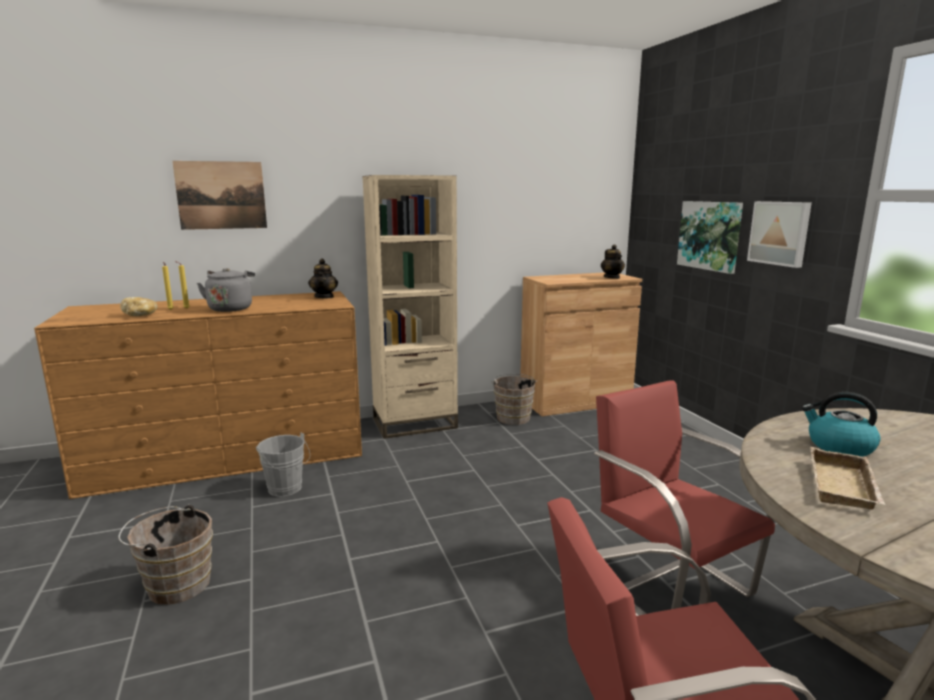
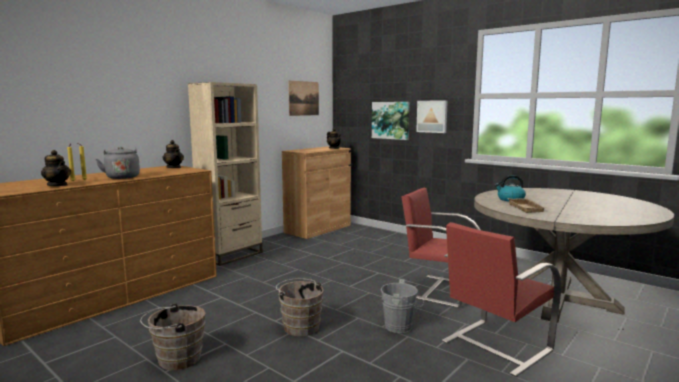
camera: 30 degrees left, 5 degrees down
(140, 315) = (57, 185): bread -> teapot
(221, 195) = (88, 94): picture -> picture (303, 98)
(286, 489) = (187, 302): grey bucket -> grey bucket (401, 327)
(513, 417) = (290, 242): brown bucket -> brown bucket (300, 326)

